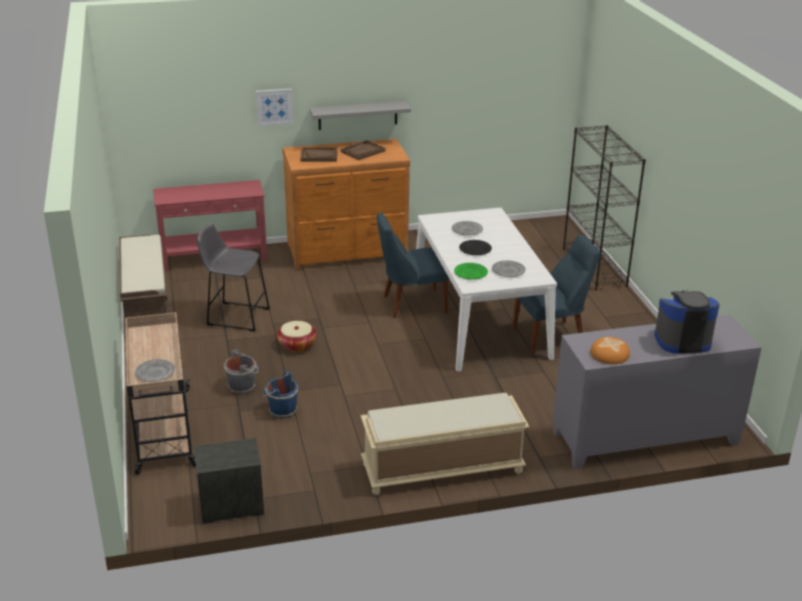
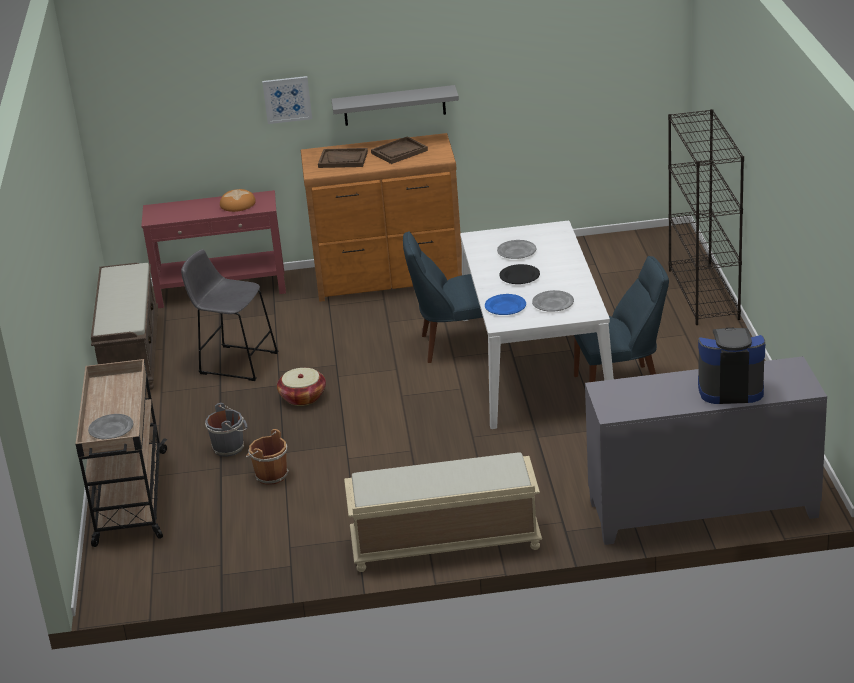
camera: 10 degrees right, 0 degrees up
(230, 505) = (193, 581): nightstand -> none
(281, 410) = (270, 475): blue bucket -> brown bucket
(470, 273) = (505, 307): green plate -> blue plate
(609, 354) = (635, 405): bread -> bread (238, 204)

